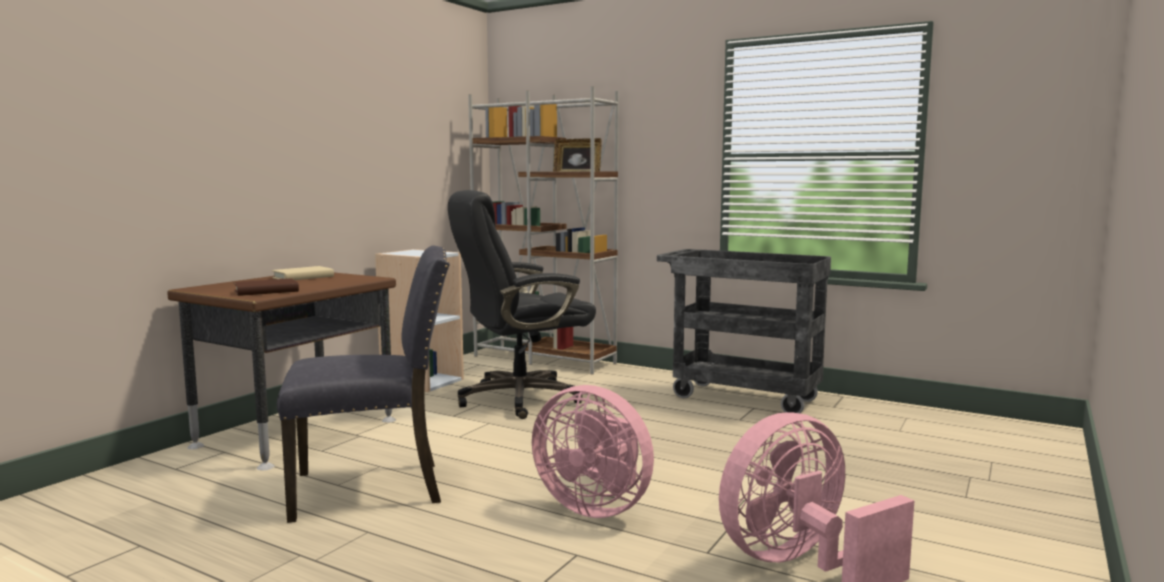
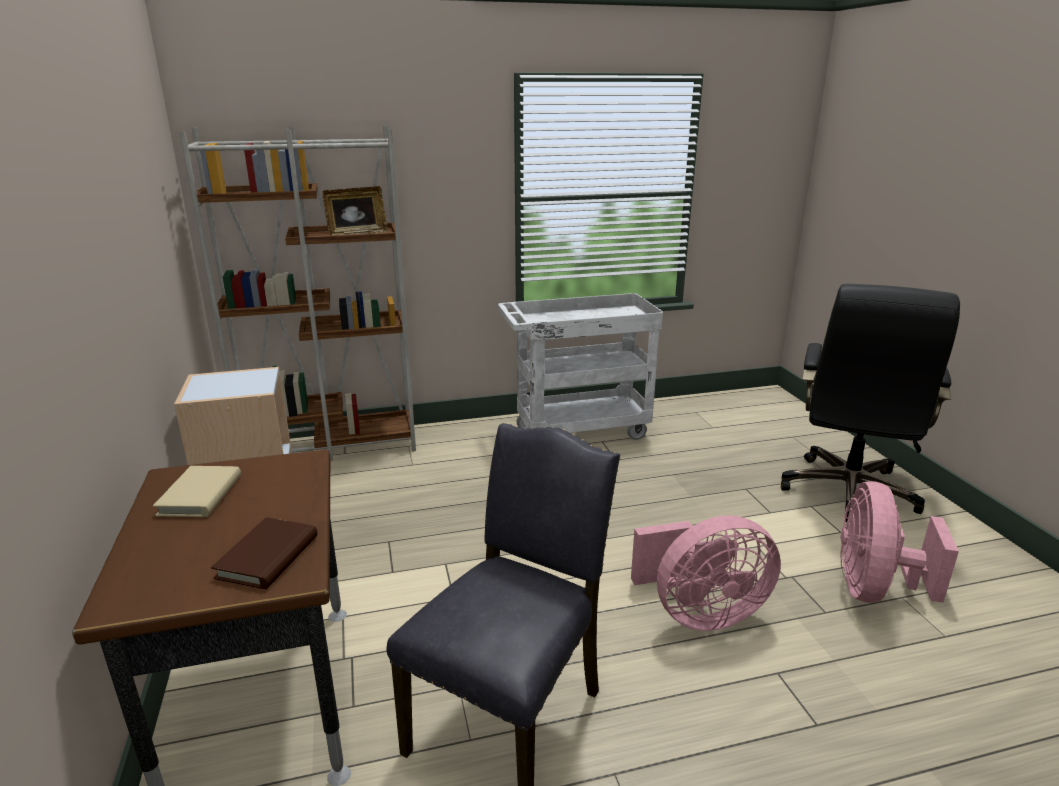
camera: 45 degrees left, 15 degrees up
(522, 399) = (414, 514): black office chair -> black office chair (847, 489)
(738, 398) = (575, 435): black cart -> white cart

